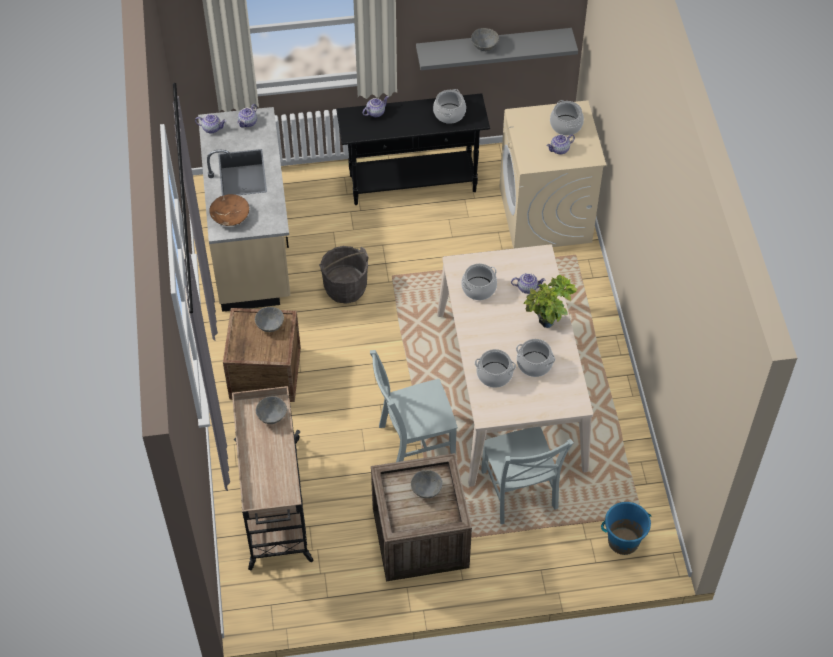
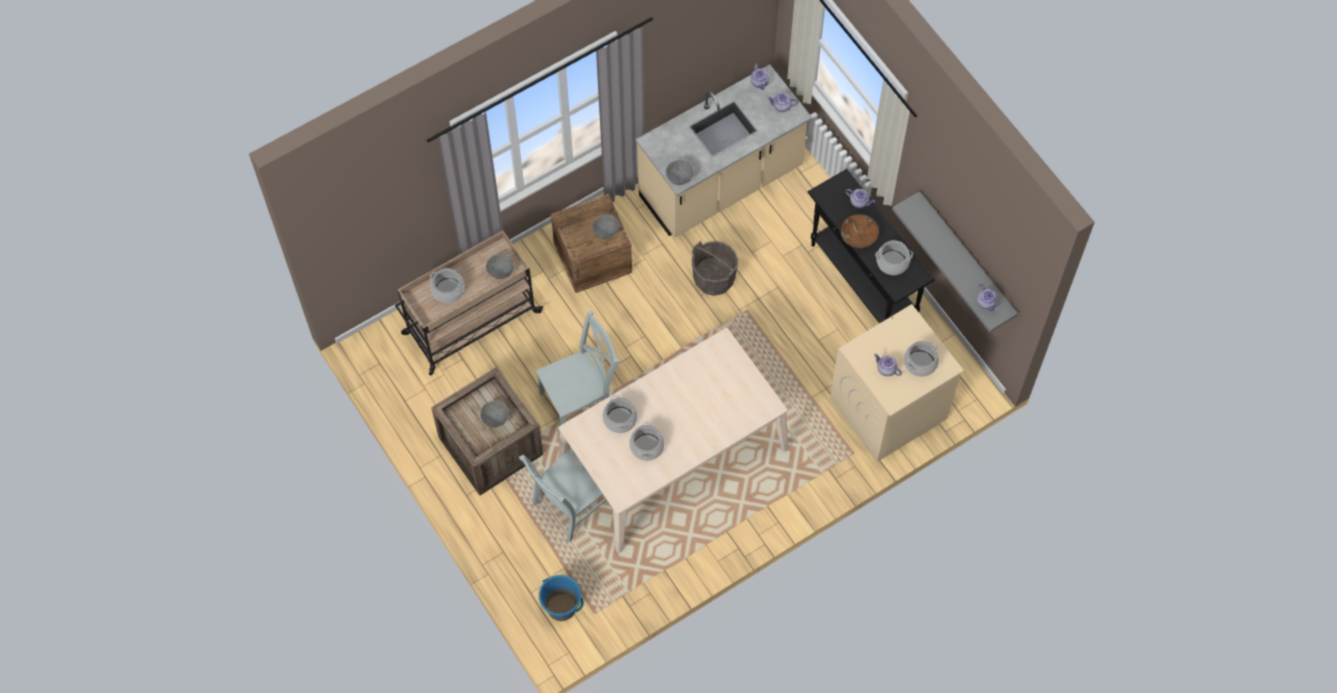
camera: 65 degrees right, 10 degrees up
(230, 216) = (670, 142): brown bowl -> brown bowl (858, 235)
(413, 441) = (581, 401): grey chair -> grey chair turned 105 degrees clockwise
(478, 288) = (706, 370): cooking pot -> cooking pot (448, 290)
(484, 46) = (948, 249): grey bowl -> grey bowl (679, 178)
(527, 287) = (727, 409): teapot -> teapot (986, 302)
(547, 326) = (693, 441): potted plant -> none

